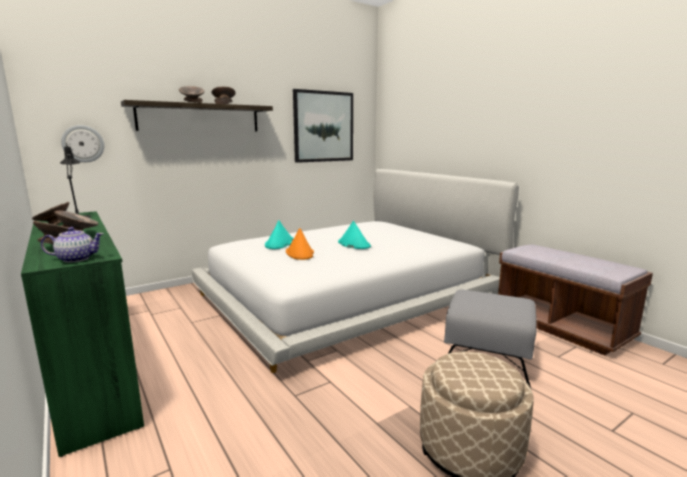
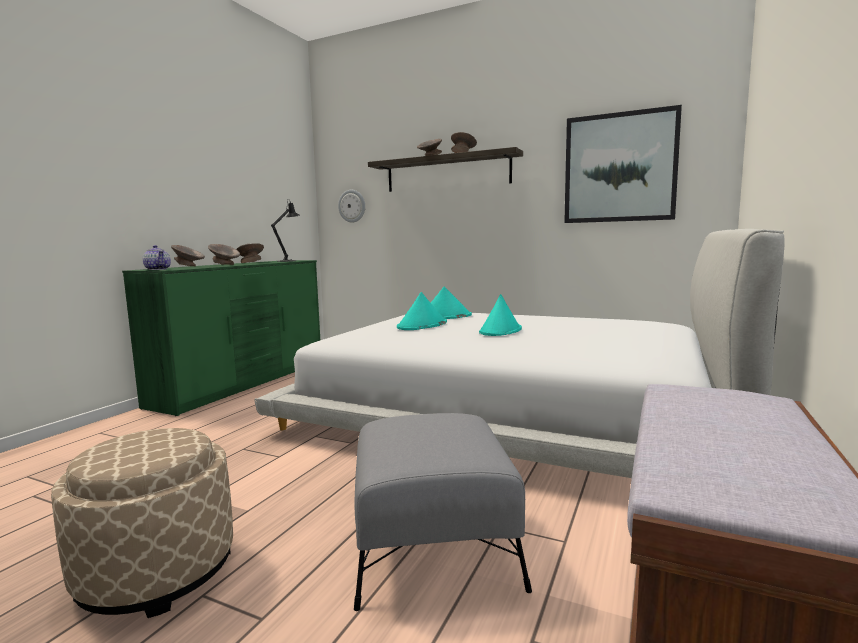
camera: 60 degrees right, 5 degrees down
(300, 253) = (422, 325): orange hat -> turquoise hat

